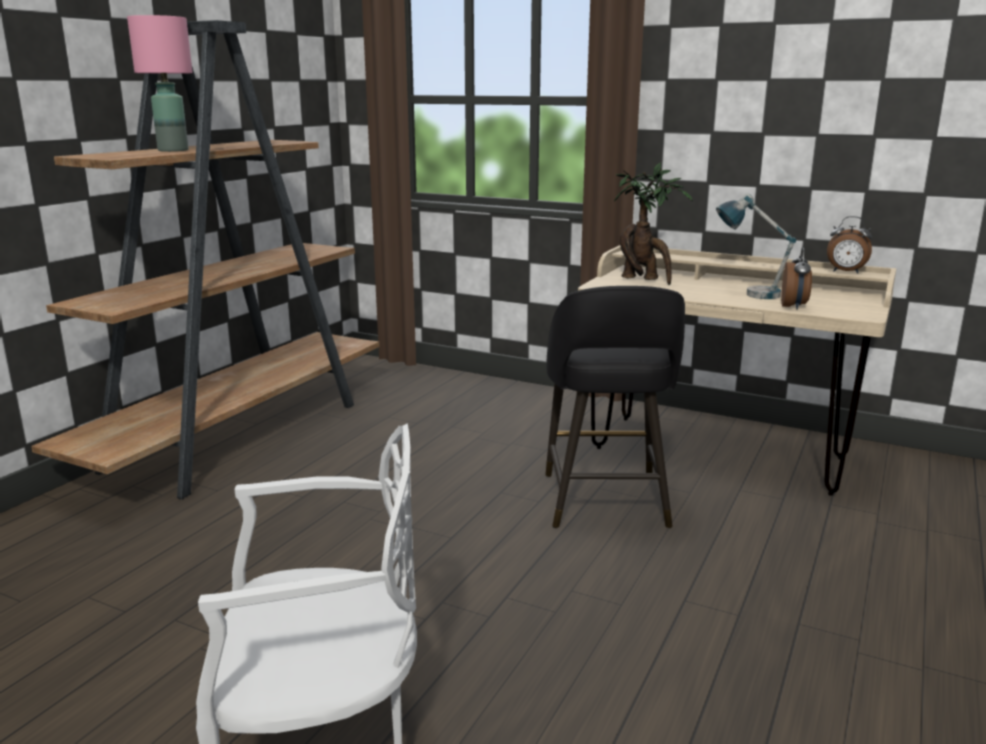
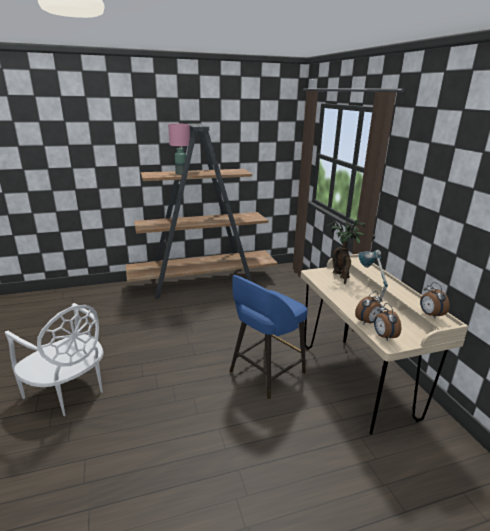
camera: 45 degrees right, 5 degrees up
(605, 502) = (265, 373): black stool -> blue stool
(841, 312) = (383, 336): none -> alarm clock

